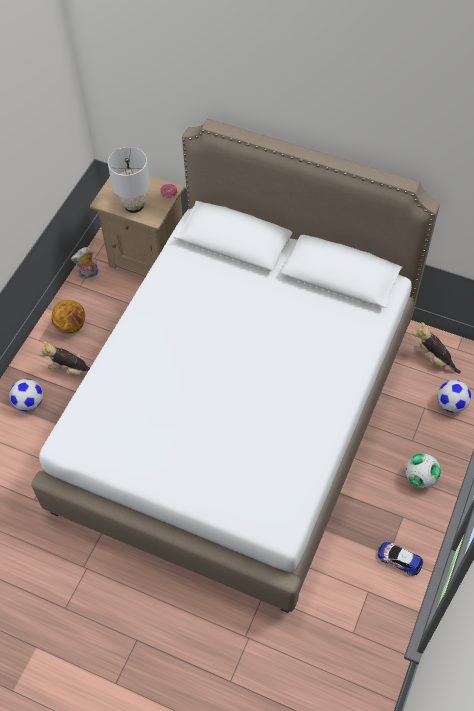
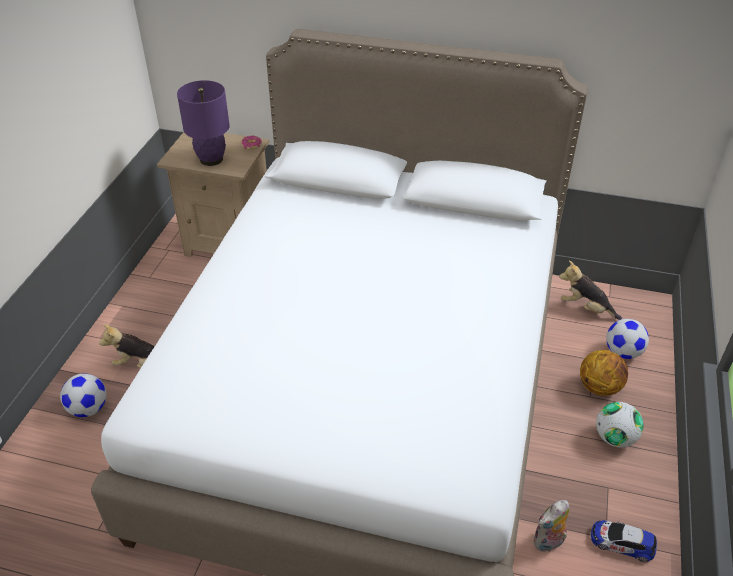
camera: 10 degrees left, 15 degrees down
(71, 325) = (141, 318): basketball -> basketball (600, 387)
(88, 274) = (159, 265): plush toy -> plush toy (549, 543)
(134, 205) = (211, 159): white table lamp -> purple table lamp

